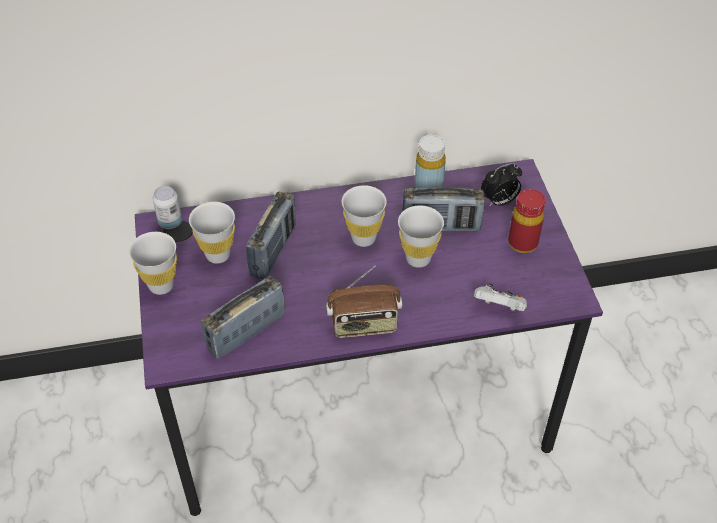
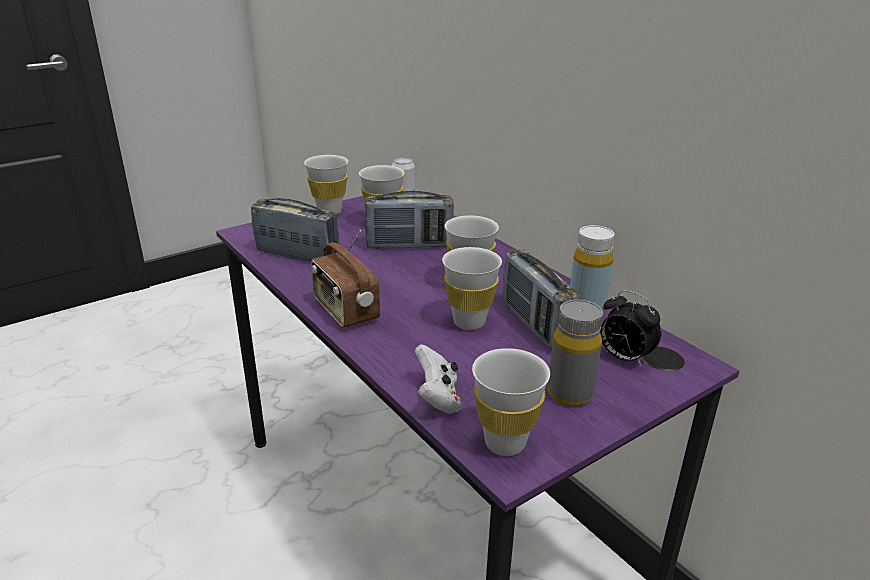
camera: 65 degrees right, 20 degrees down
(522, 243) = (570, 393): red bottle -> grey bottle
(555, 292) = (505, 443): none -> white cup

